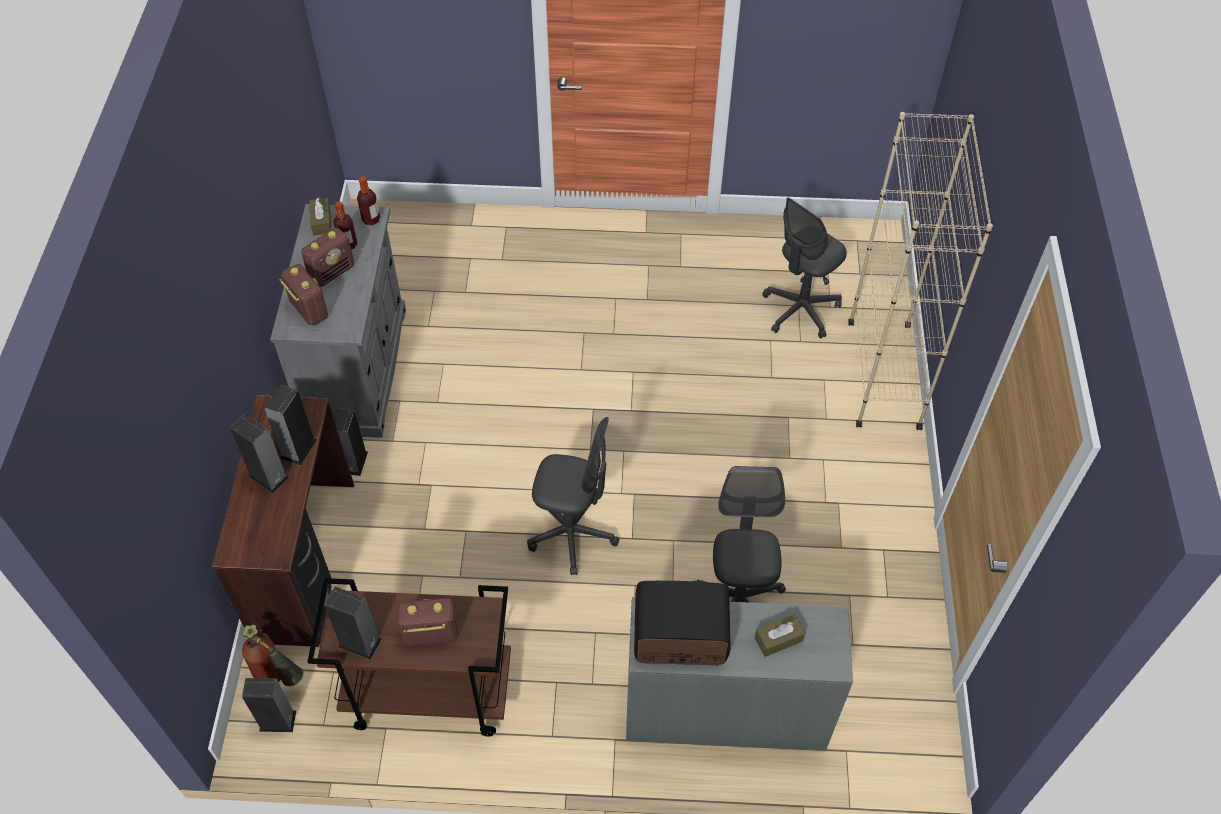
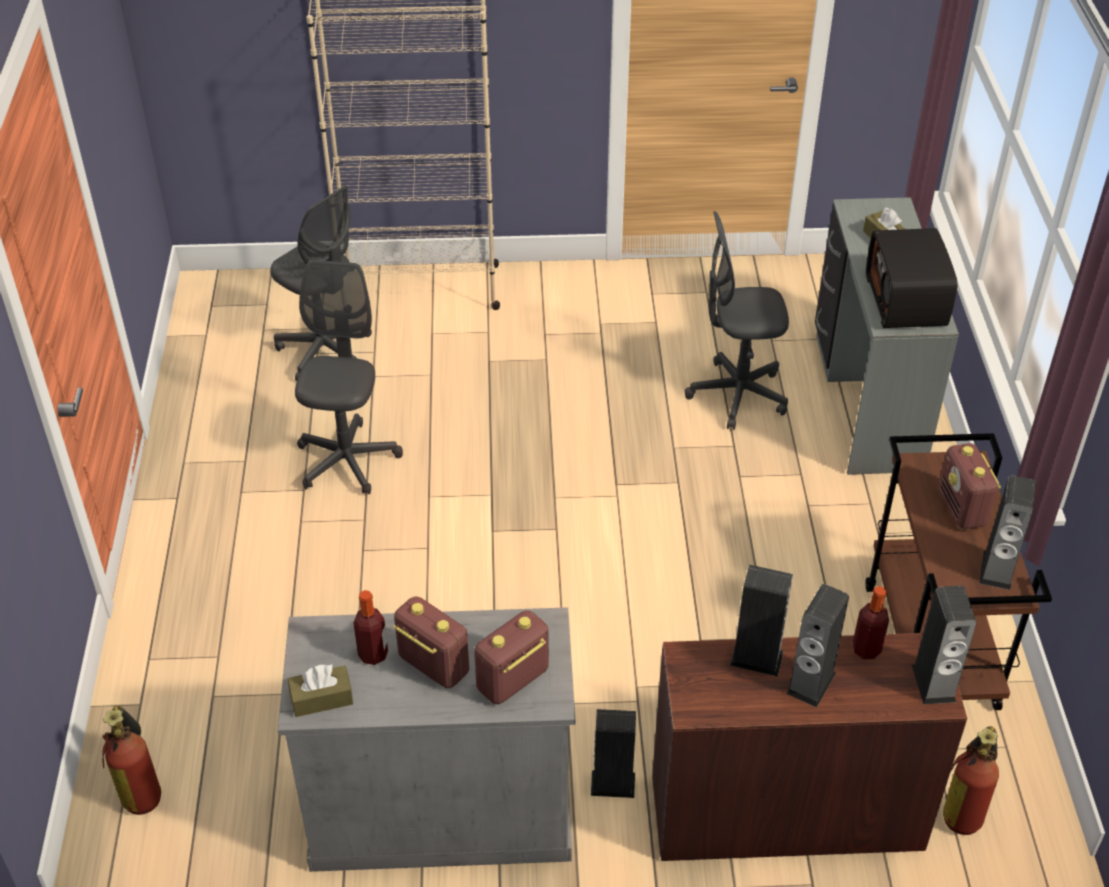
camera: 95 degrees left, 10 degrees down
(277, 721) = (1018, 797): speaker -> speaker (933, 683)
(371, 219) = (317, 634): bottle -> bottle (866, 649)
(411, 229) = (140, 786): none -> fire extinguisher
(572, 534) = (684, 535): grey office chair -> grey office chair (347, 461)

